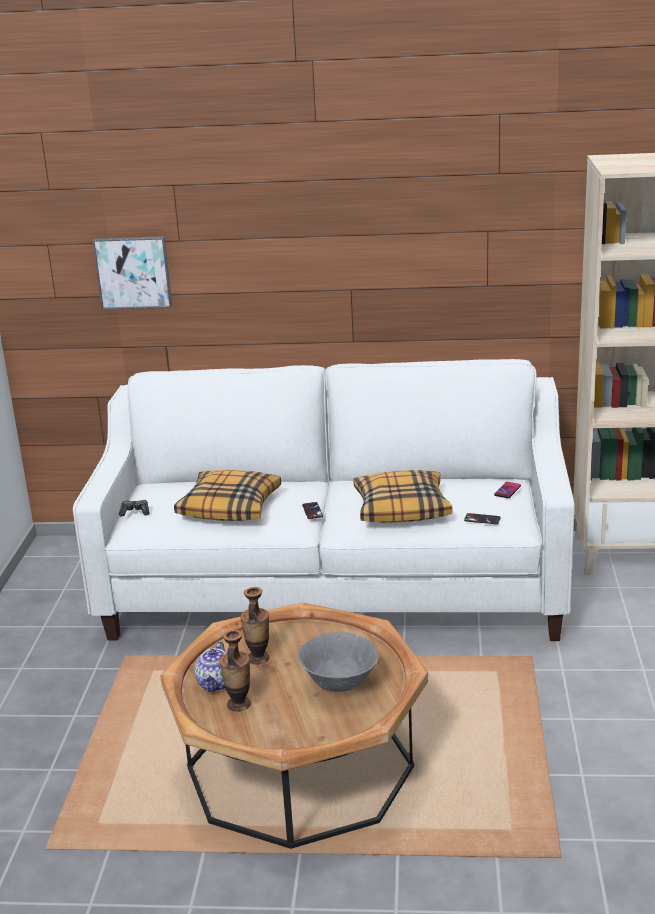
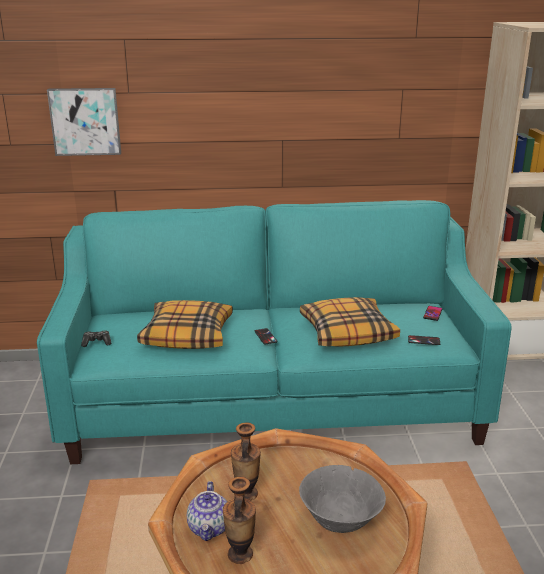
camera: 10 degrees left, 0 degrees up
(334, 587) = (271, 401): white sofa -> turquoise sofa

